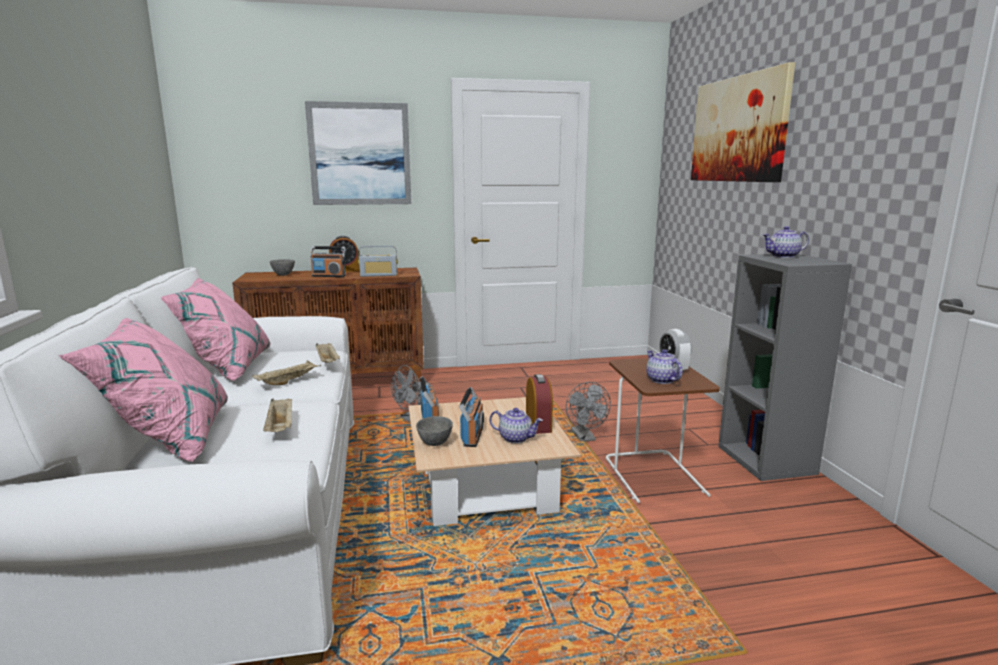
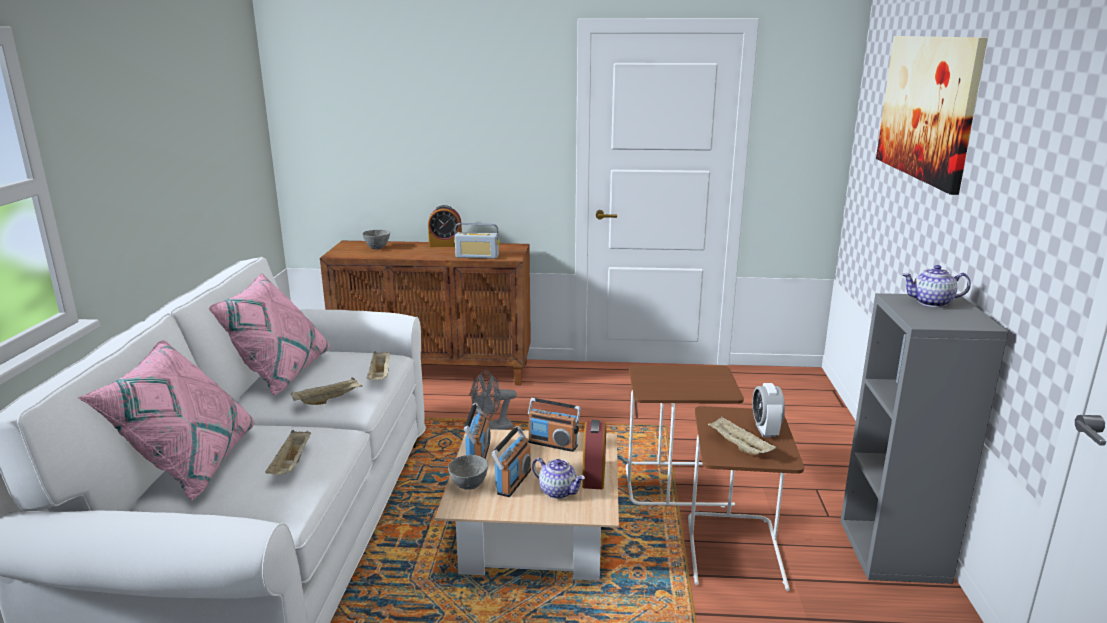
camera: 15 degrees right, 5 degrees up
(329, 276) = (423, 254): radio -> radio (553, 444)
(360, 154) = (467, 111): picture -> none
(585, 438) = (678, 484): grey fan -> brown side table
(661, 380) = (738, 447): teapot -> beige tray

